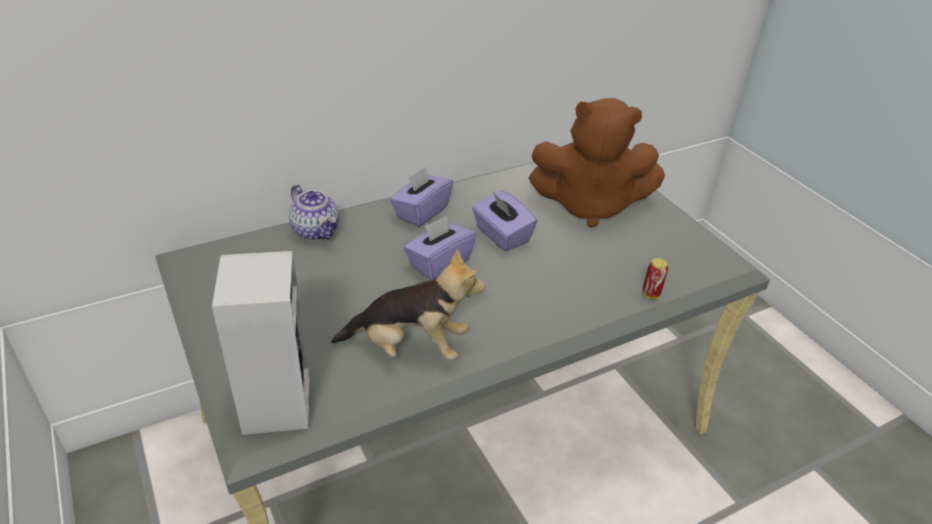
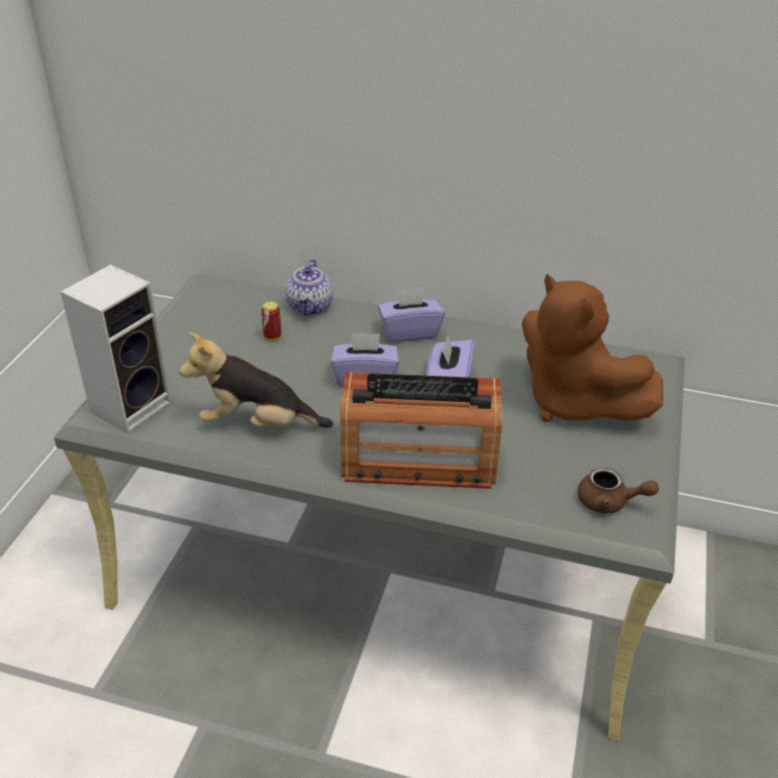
camera: 45 degrees right, 0 degrees up
(410, 347) = (257, 424): plush toy -> plush toy turned 135 degrees clockwise
(558, 300) = (418, 460): none -> radio
(650, 294) = (509, 505): can -> can (272, 337)
(694, 257) = (609, 502): none -> brown teapot

